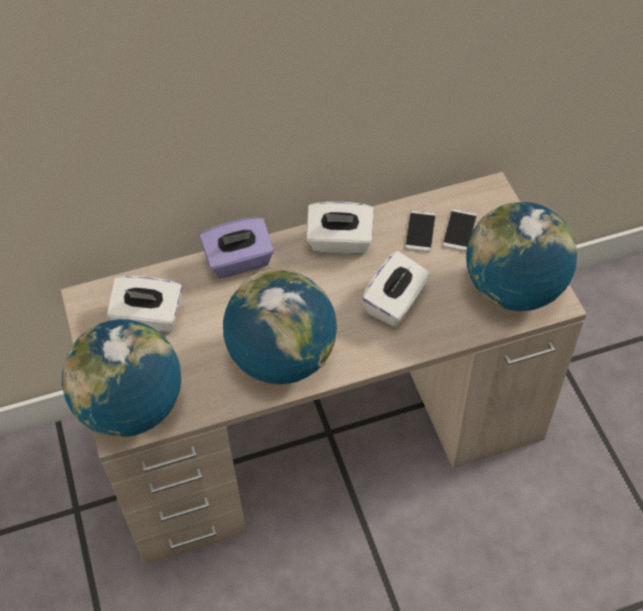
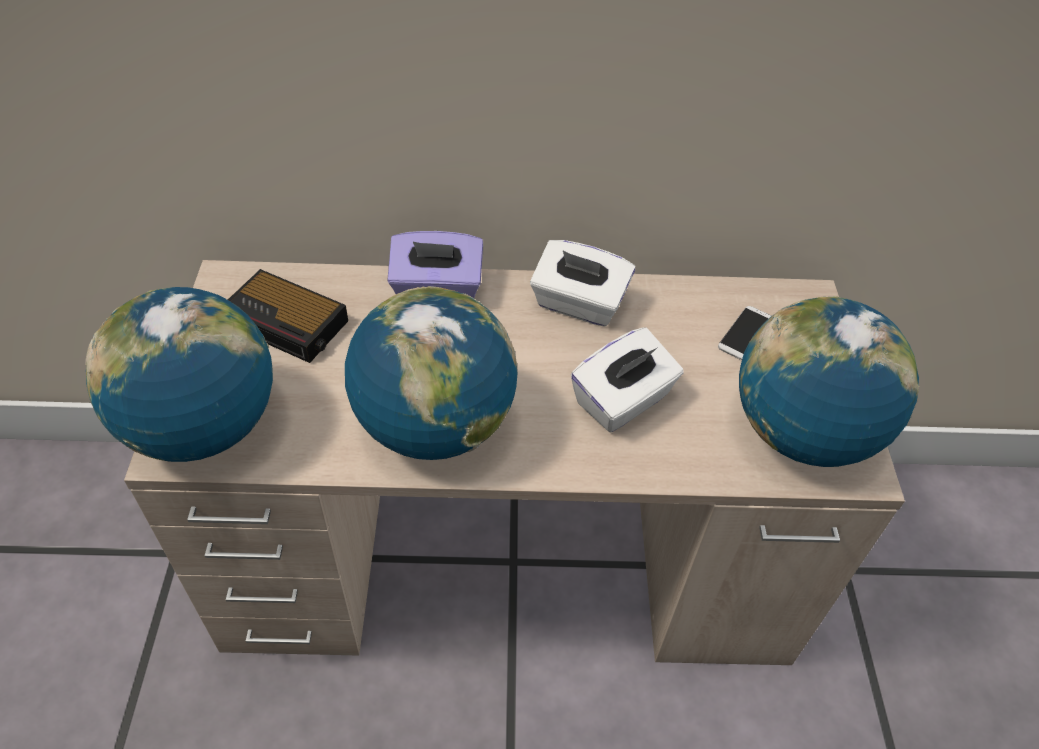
camera: 15 degrees right, 5 degrees down
(149, 318) = (288, 323): white tissue box -> alarm clock
(420, 231) = (693, 321): phone -> none

